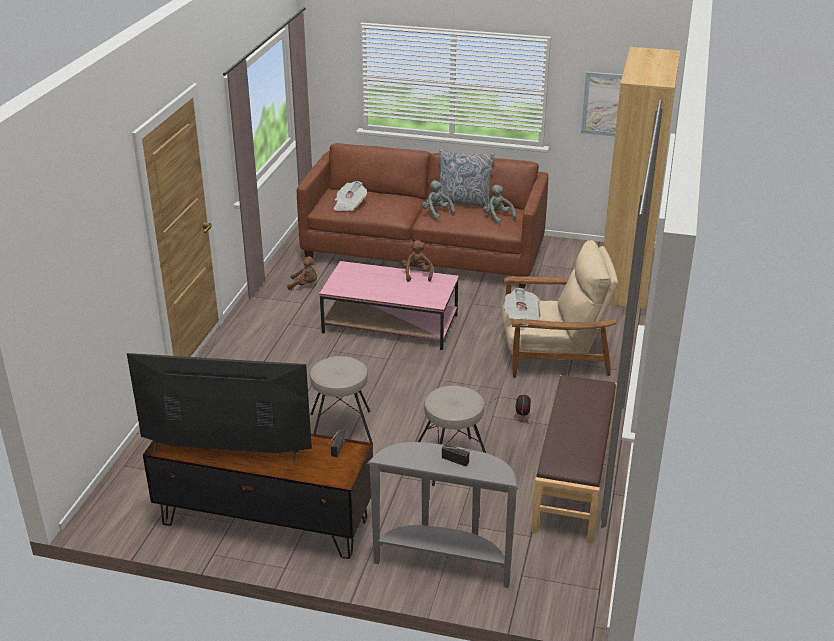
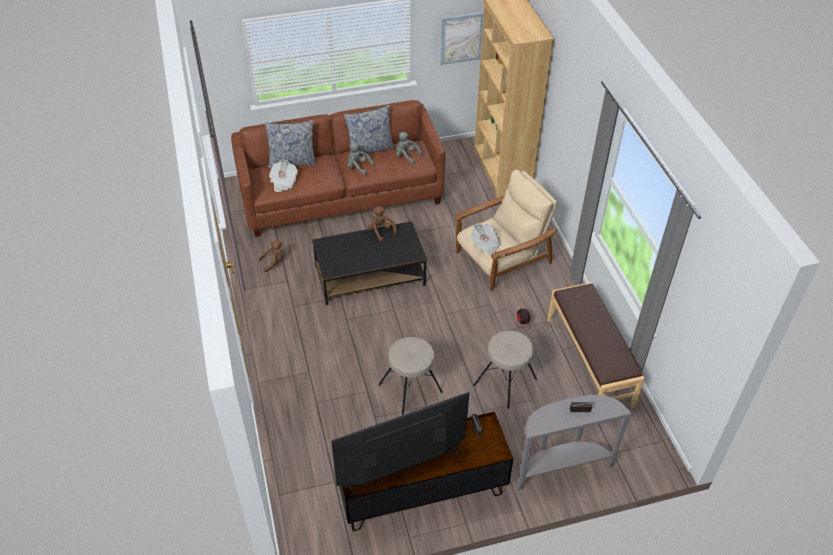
camera: 30 degrees left, 15 degrees up
(374, 192) = (292, 161): none -> pillow
(391, 324) = (370, 275): pink coffee table -> black coffee table

